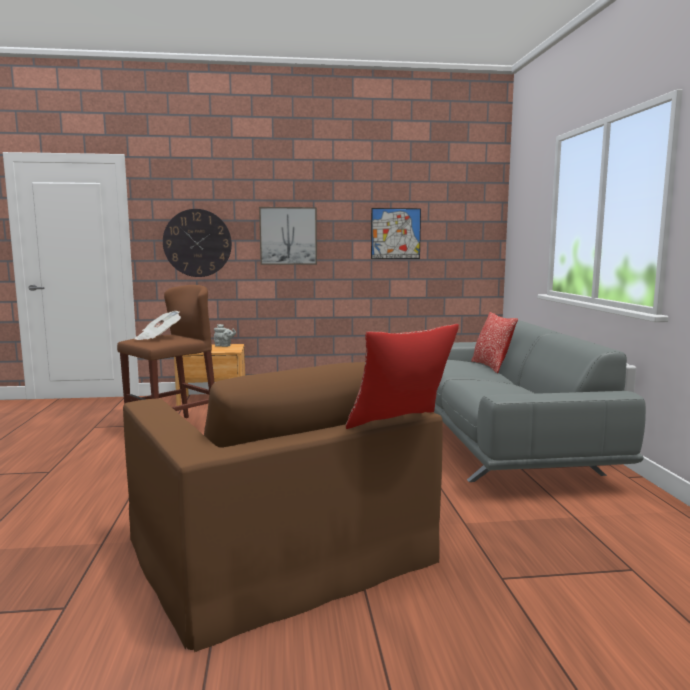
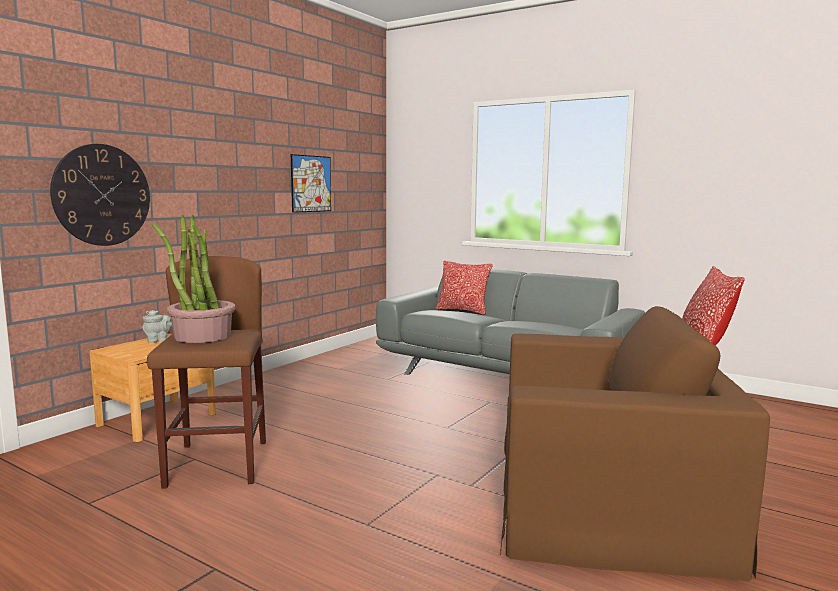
camera: 50 degrees left, 0 degrees up
(158, 337) = (202, 336): newspaper -> potted plant
(288, 236) = (213, 185): picture -> none

